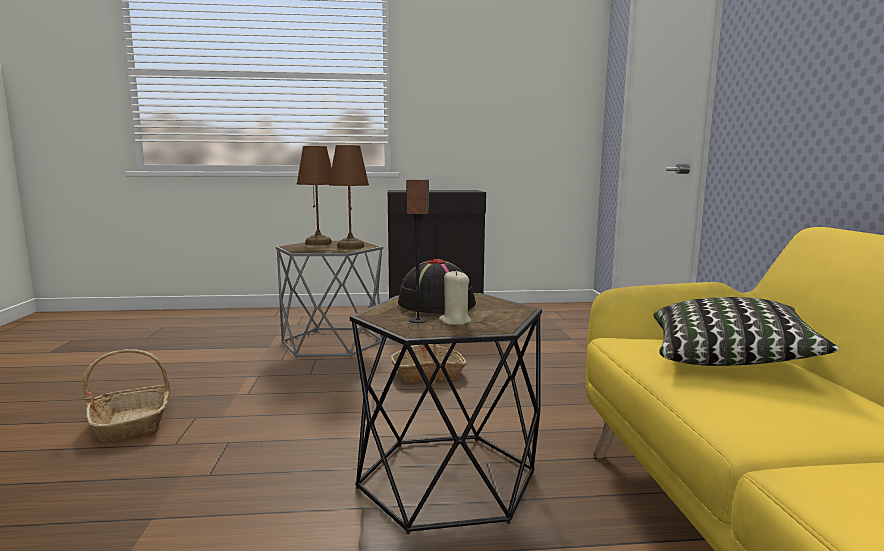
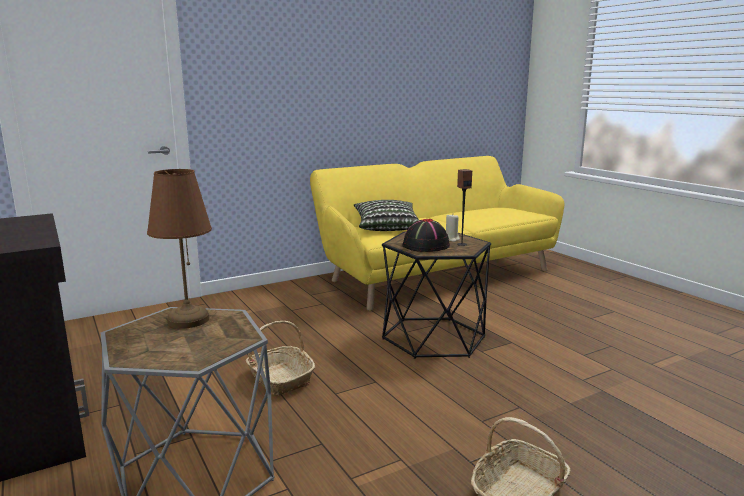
camera: 115 degrees left, 5 degrees up
(319, 243) = (155, 349): brown table lamp -> none

